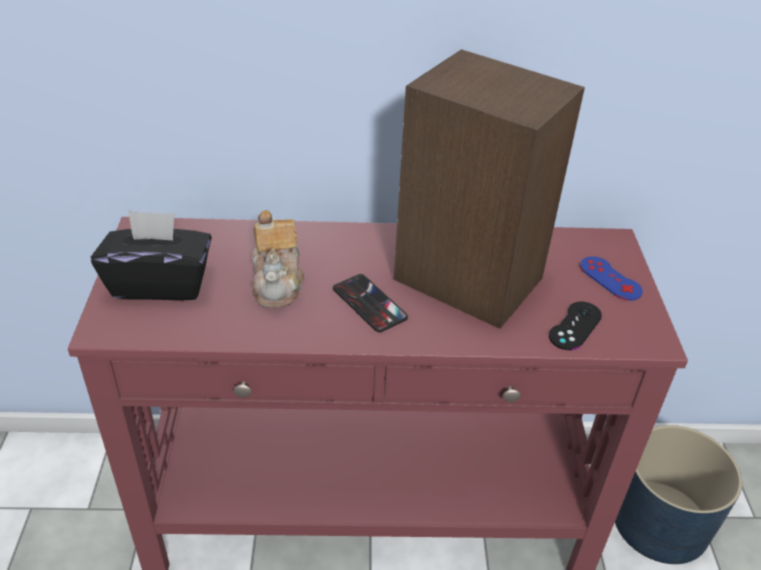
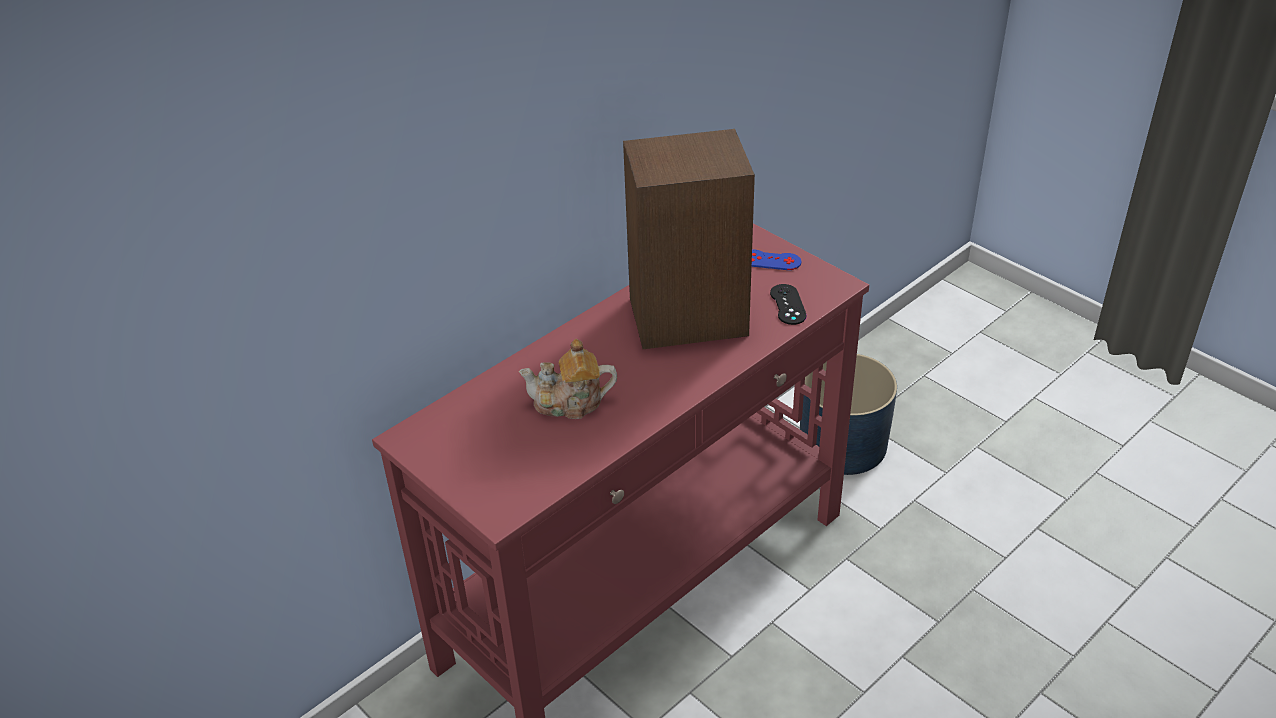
camera: 40 degrees left, 0 degrees up
(160, 283) = (488, 460): black tissue box -> none
(278, 282) = (570, 403): teapot -> teapot turned 135 degrees clockwise
(369, 303) = (650, 375): phone -> none

